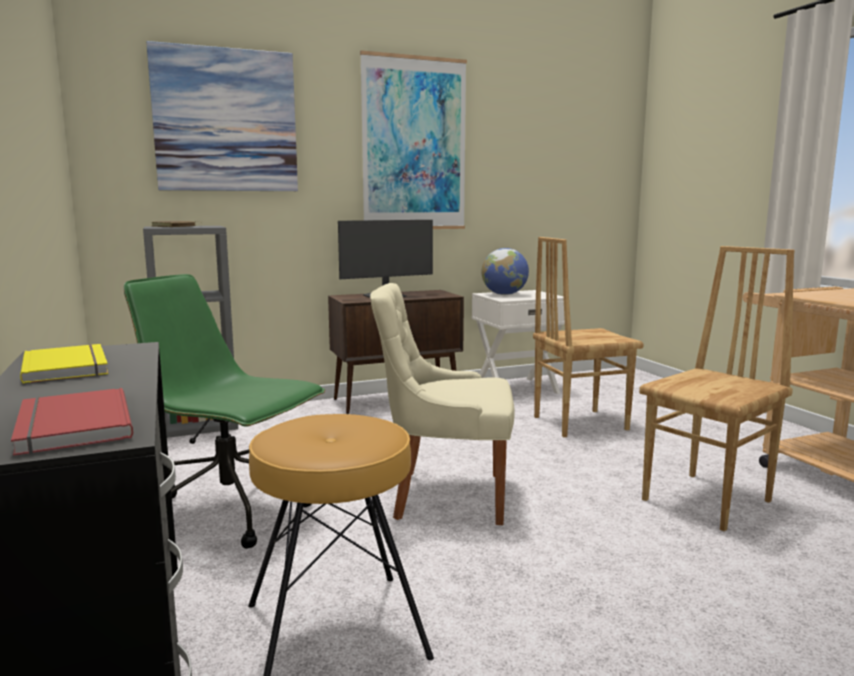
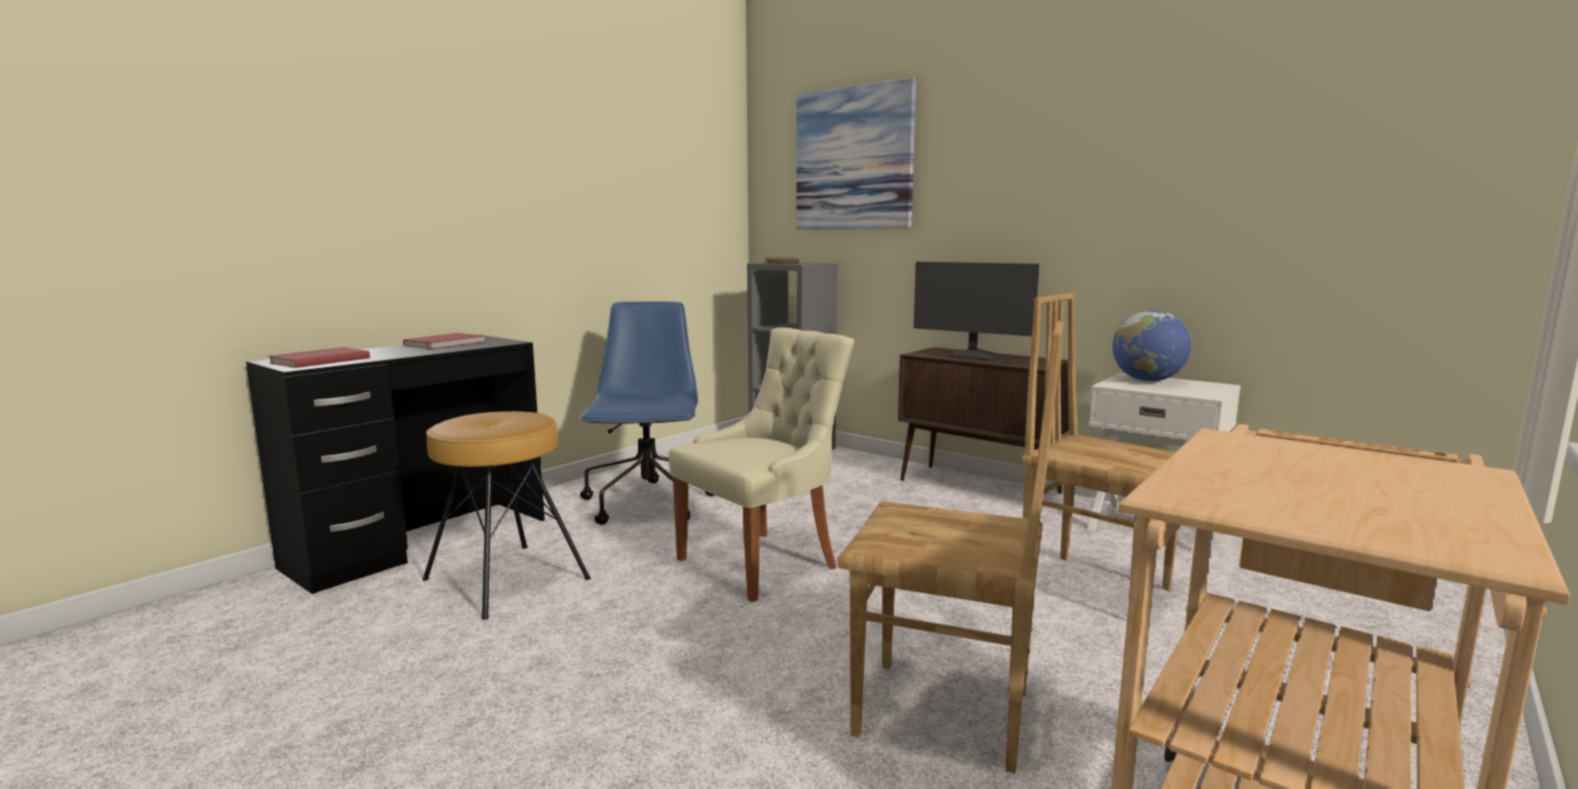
camera: 60 degrees right, 0 degrees up
(69, 367) = (447, 344): yellow book -> red book
(232, 513) = (648, 504): green office chair -> blue office chair
(414, 144) = (1052, 164): picture -> none
(444, 496) = (762, 562): beige chair -> beige chair turned 75 degrees clockwise

